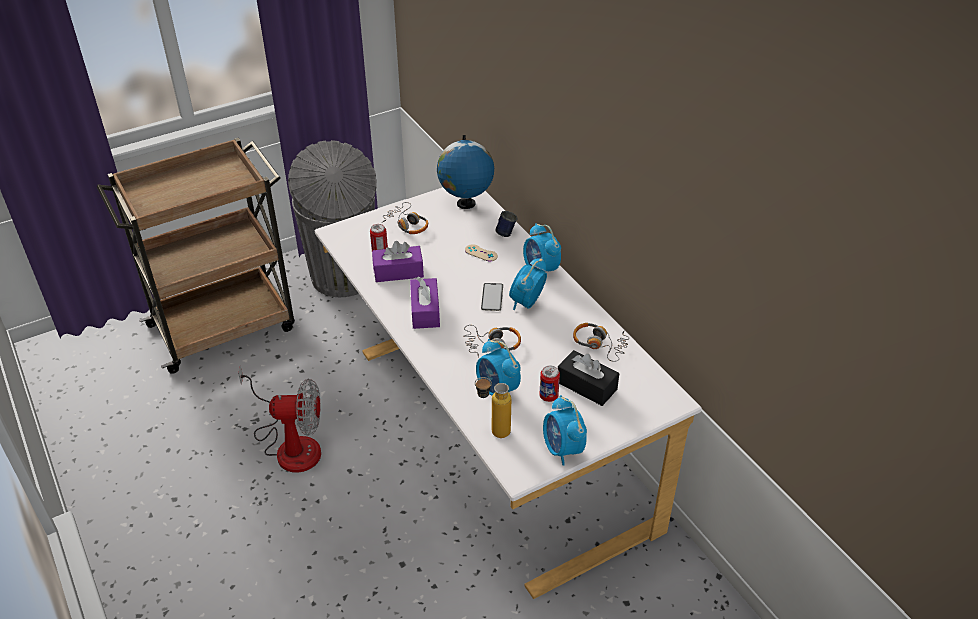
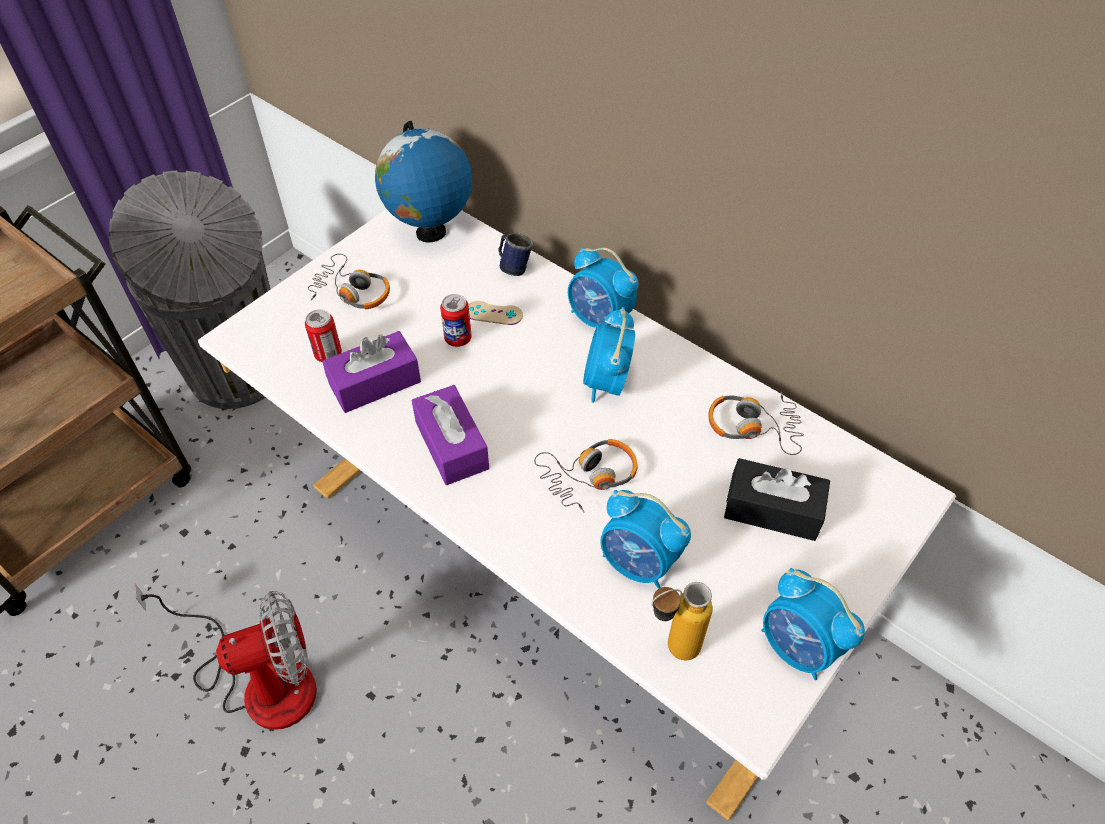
camera: 20 degrees left, 10 degrees up
(492, 297) = (548, 388): phone -> none
(548, 396) = (725, 549): can -> can (458, 338)

